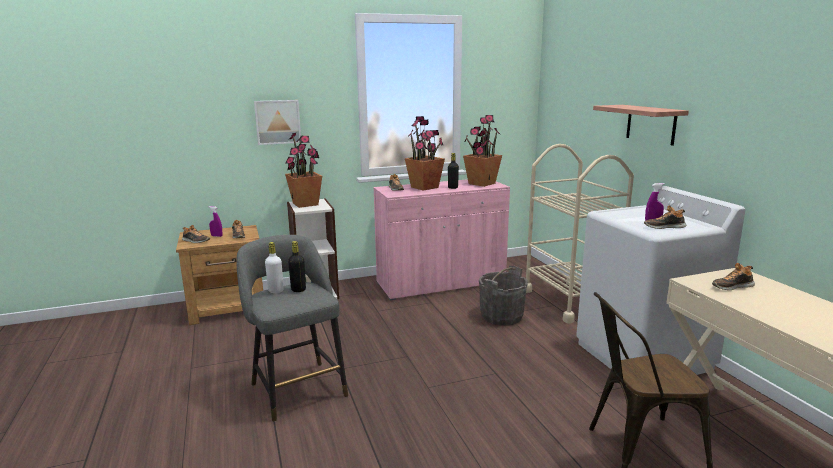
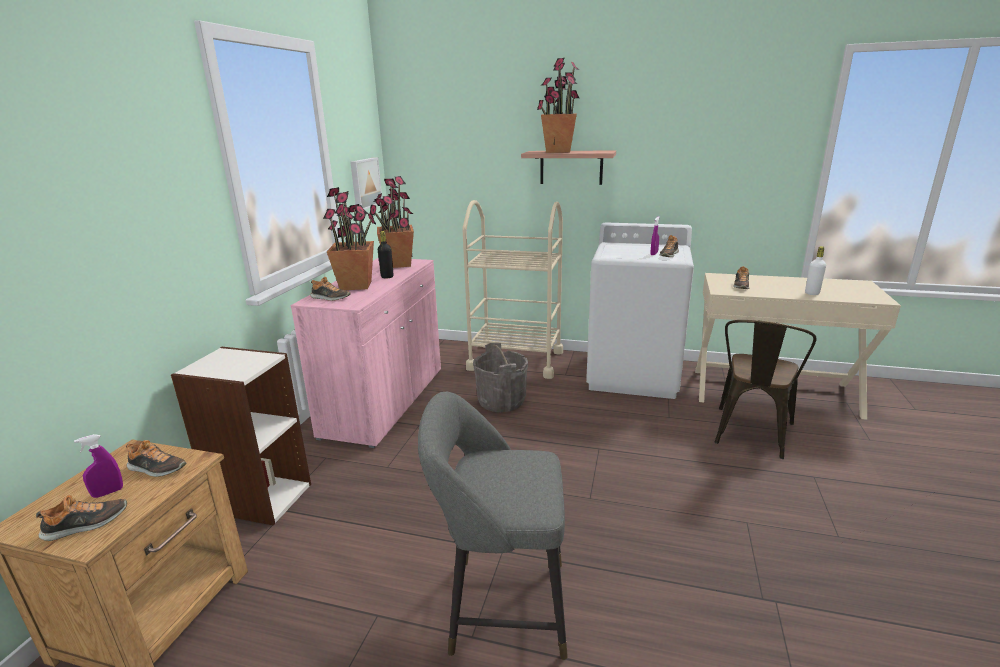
camera: 55 degrees left, 5 degrees up
(276, 291) = (481, 487): white bottle -> white bottle (812, 293)
(277, 122) = (119, 231): picture -> picture (364, 183)
(298, 289) = (498, 467): black bottle -> none
(305, 204) = (219, 364): potted plant -> potted plant (558, 151)

